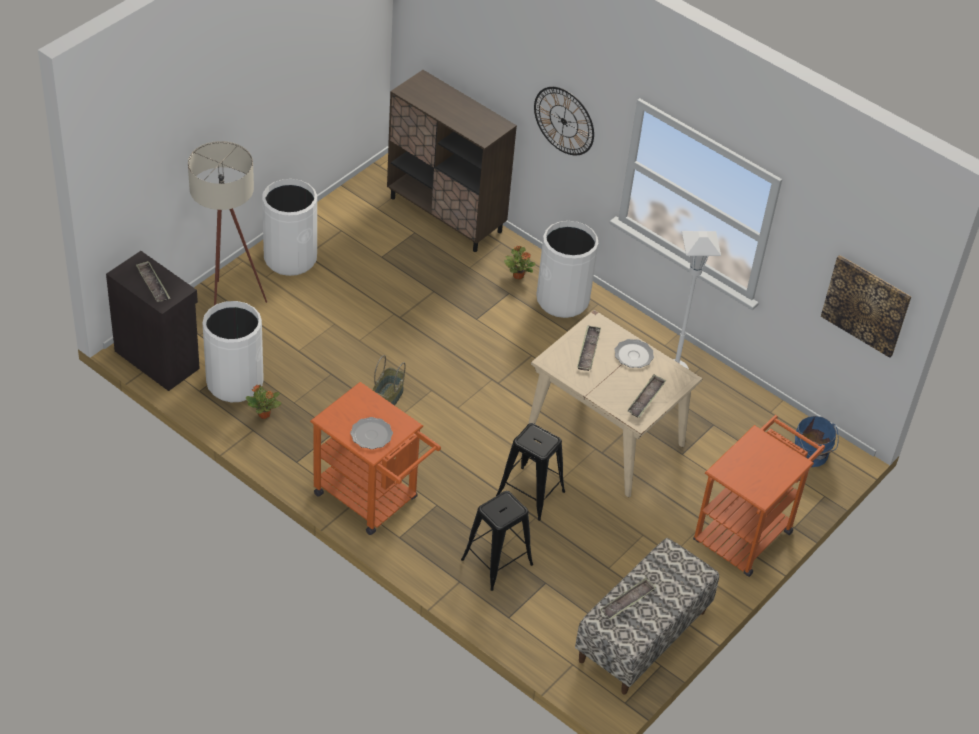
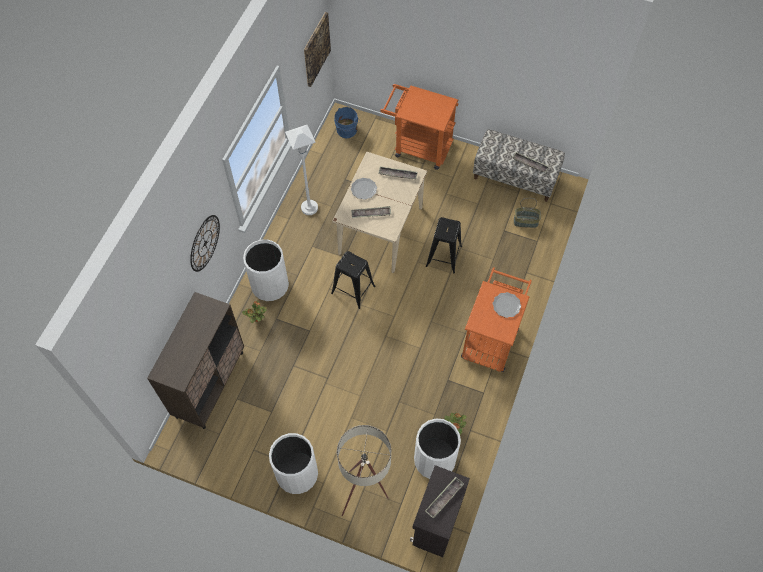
camera: 105 degrees left, 15 degrees up
(388, 398) = (404, 358): basket -> basket (526, 221)
(497, 562) = (502, 258): black stool -> black stool (353, 289)

